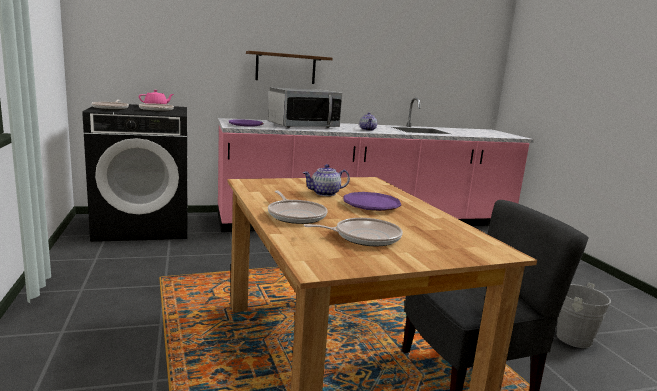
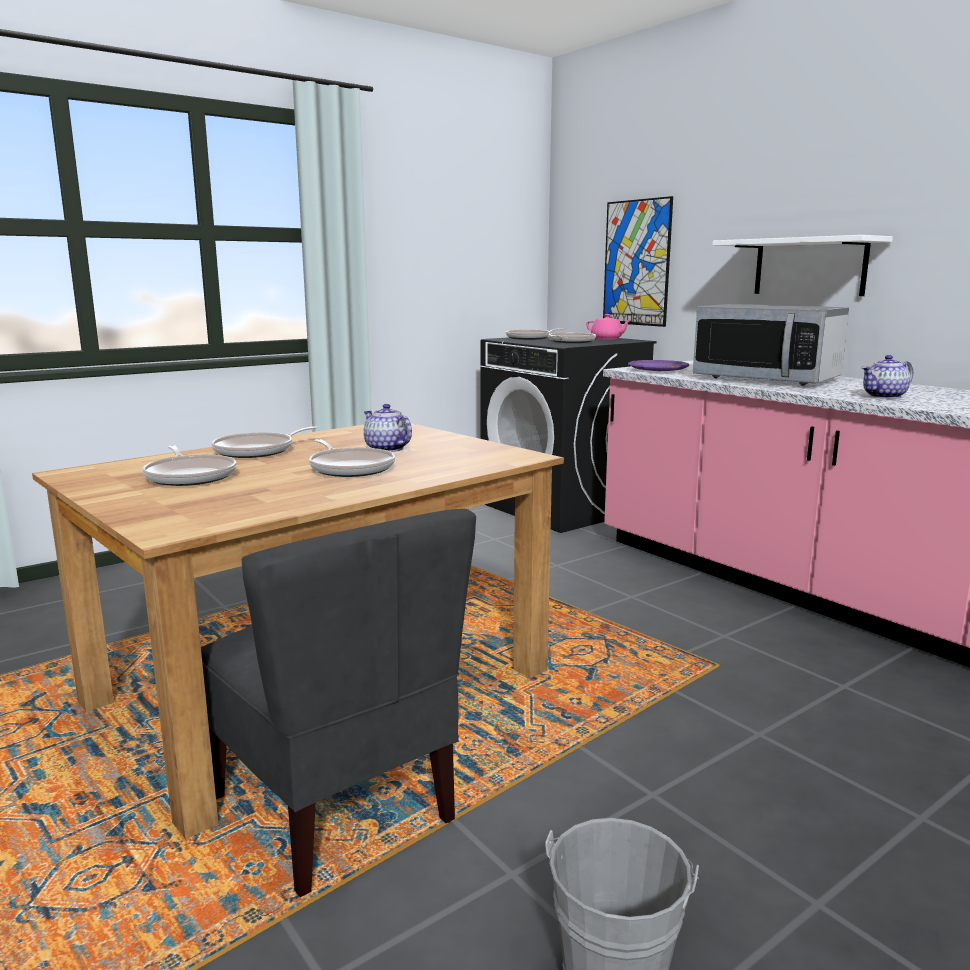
camera: 70 degrees right, 0 degrees up
(163, 56) = (636, 263): none -> picture
(285, 68) = (809, 267): brown shelf -> white shelf
(371, 205) = (350, 468): purple plate -> frying pan

